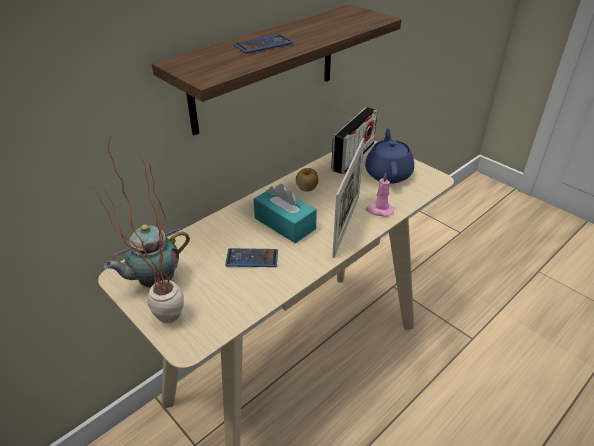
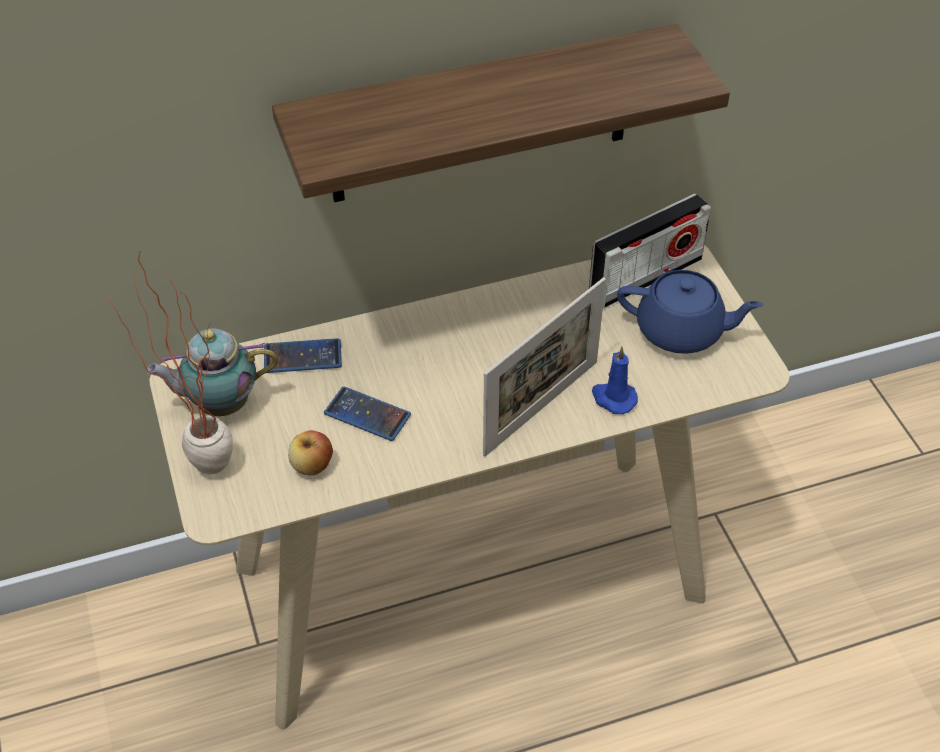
camera: 25 degrees right, 10 degrees up
(263, 45) = (452, 105): phone -> phone (302, 357)
(285, 223) = (450, 371): turquoise tissue box -> none
(307, 188) = (525, 317): apple -> apple (312, 466)
(379, 210) = (613, 398): pink candle -> blue candle
(388, 173) = (681, 331): blue teapot -> blue teapot turned 75 degrees clockwise

